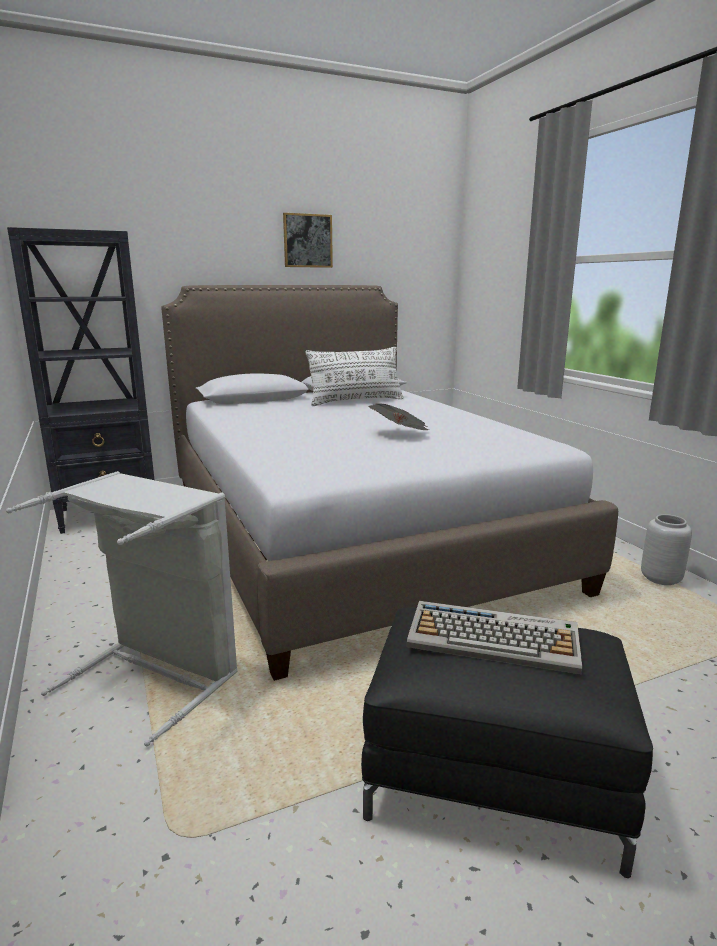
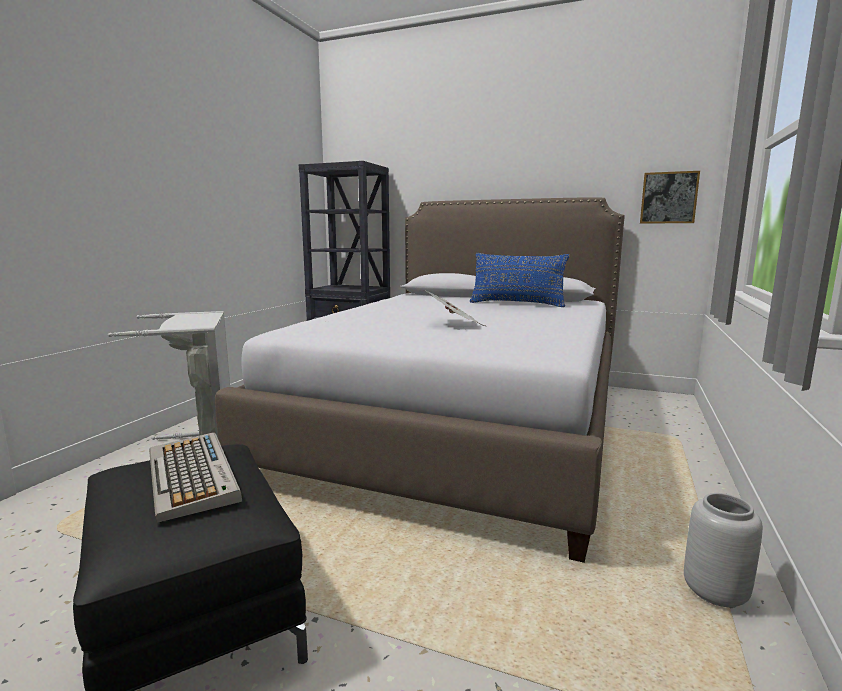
camera: 45 degrees right, 5 degrees down
(307, 241) = (535, 159): picture -> picture (668, 198)
(356, 401) = (517, 304): white pillow -> blue pillow

